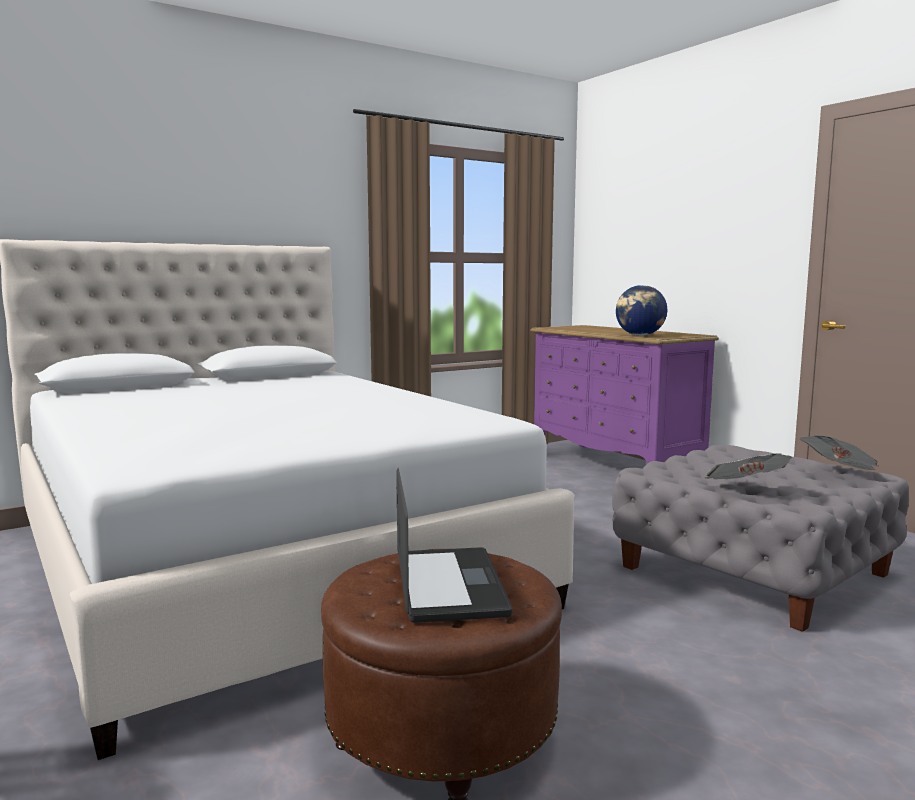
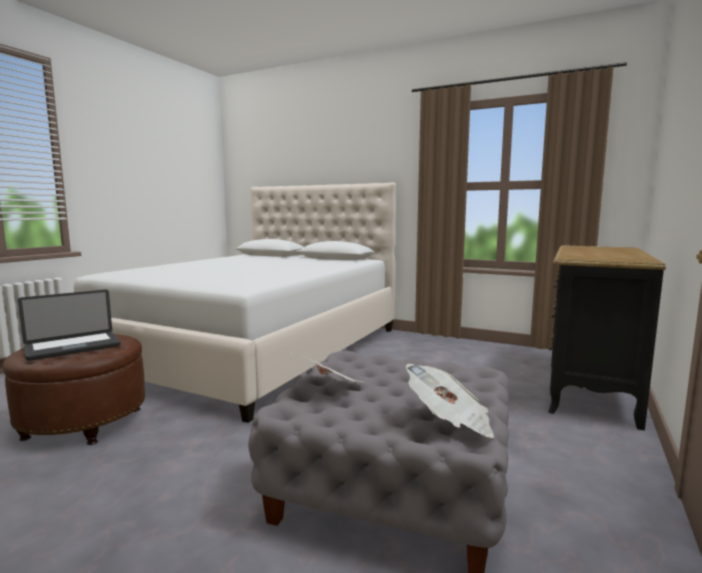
camera: 60 degrees right, 0 degrees up
(612, 466) = (589, 386): purple dresser -> black dresser
(640, 335) = (573, 256): globe -> none

